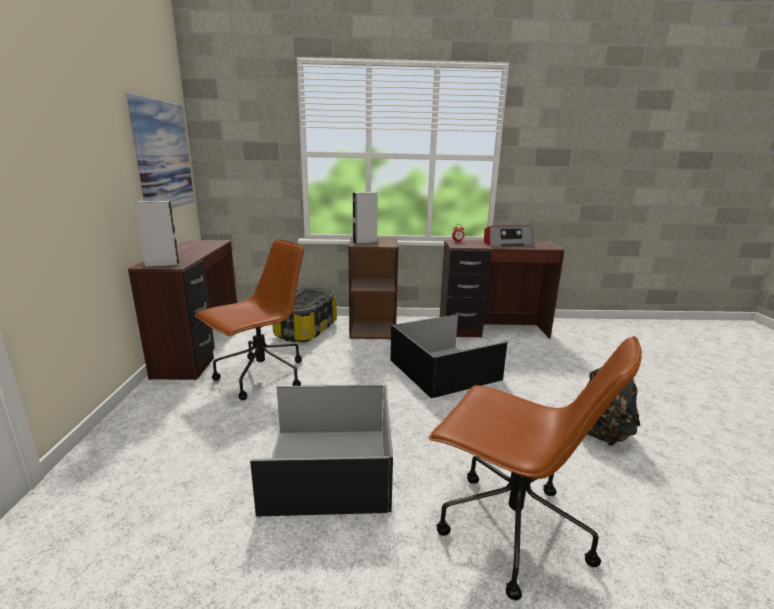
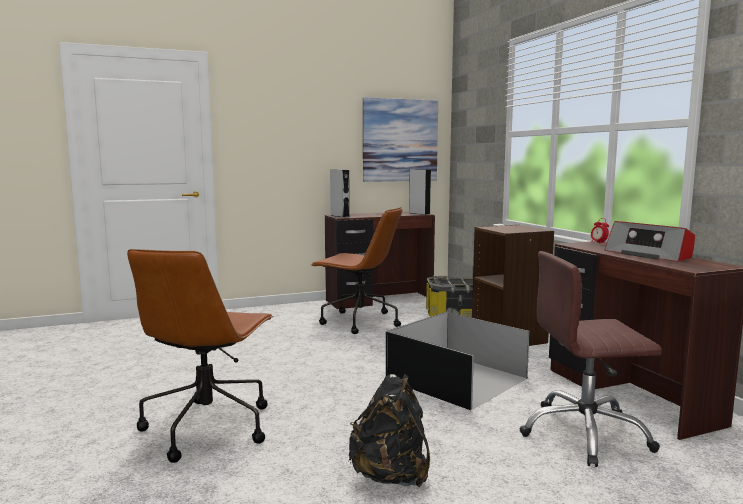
camera: 70 degrees right, 10 degrees down
(328, 466) = (258, 360): black storage box -> none
(365, 242) = (502, 227): grey speaker -> grey speaker (419, 213)
(541, 357) = (585, 434): none -> brown office chair

